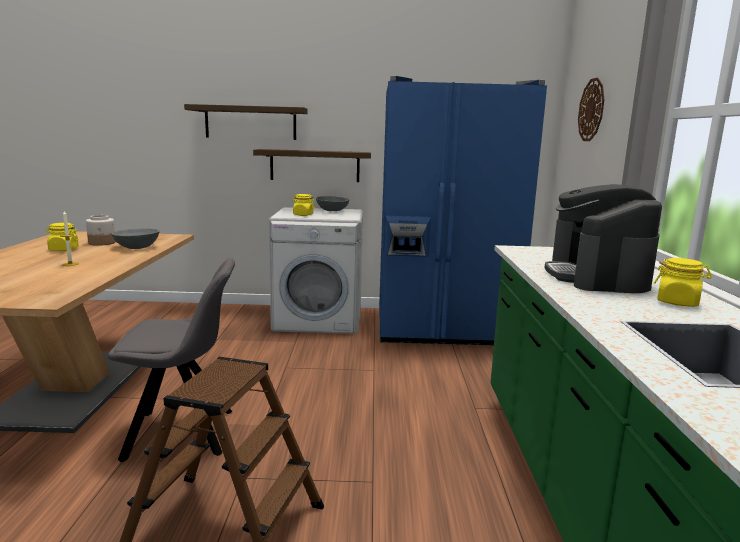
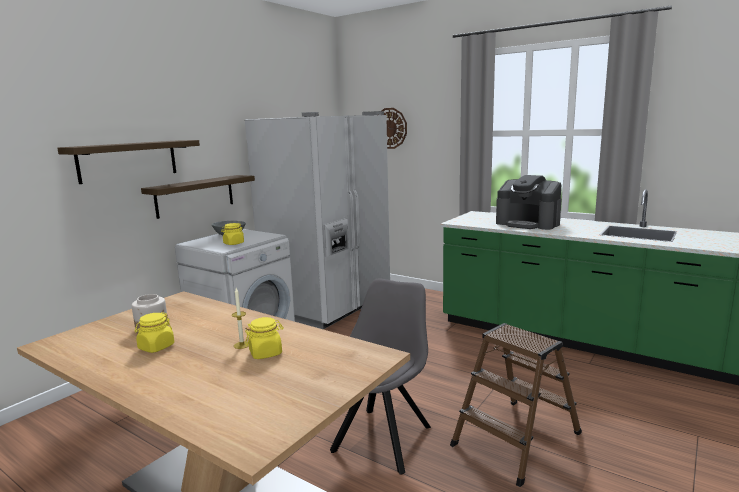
camera: 55 degrees left, 0 degrees up
(137, 247) = (207, 315): grey bowl -> none
(443, 328) = (329, 304): blue fridge -> white fridge
(678, 302) = (576, 224): yellow jar -> yellow jar (266, 353)

